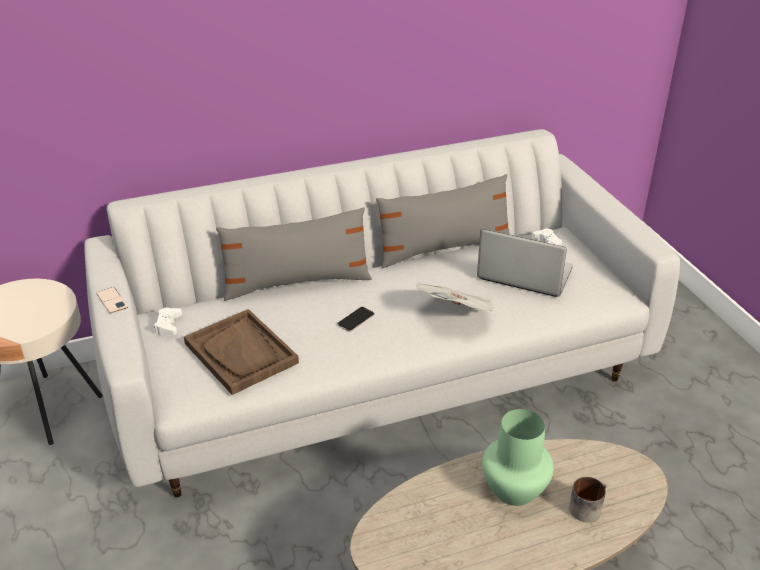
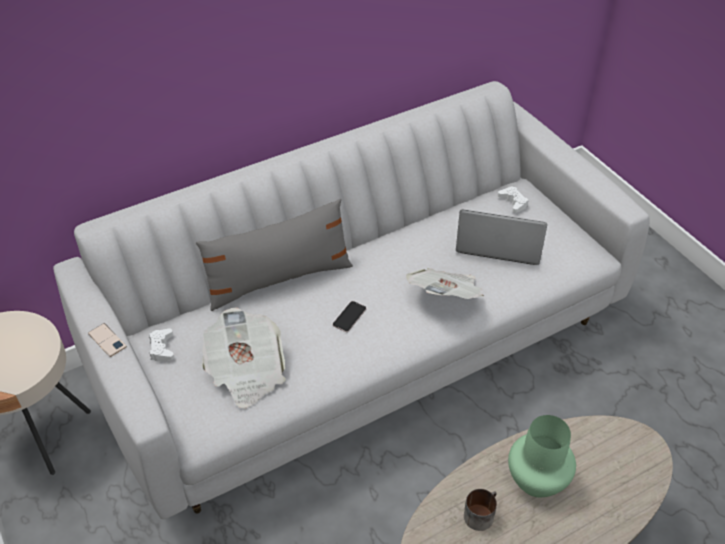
camera: 10 degrees left, 10 degrees up
(241, 353) = (246, 372): brown tray -> newspaper
(444, 248) = (414, 220): grey pillow -> none
(587, 506) = (605, 488): mug -> mug (480, 513)

